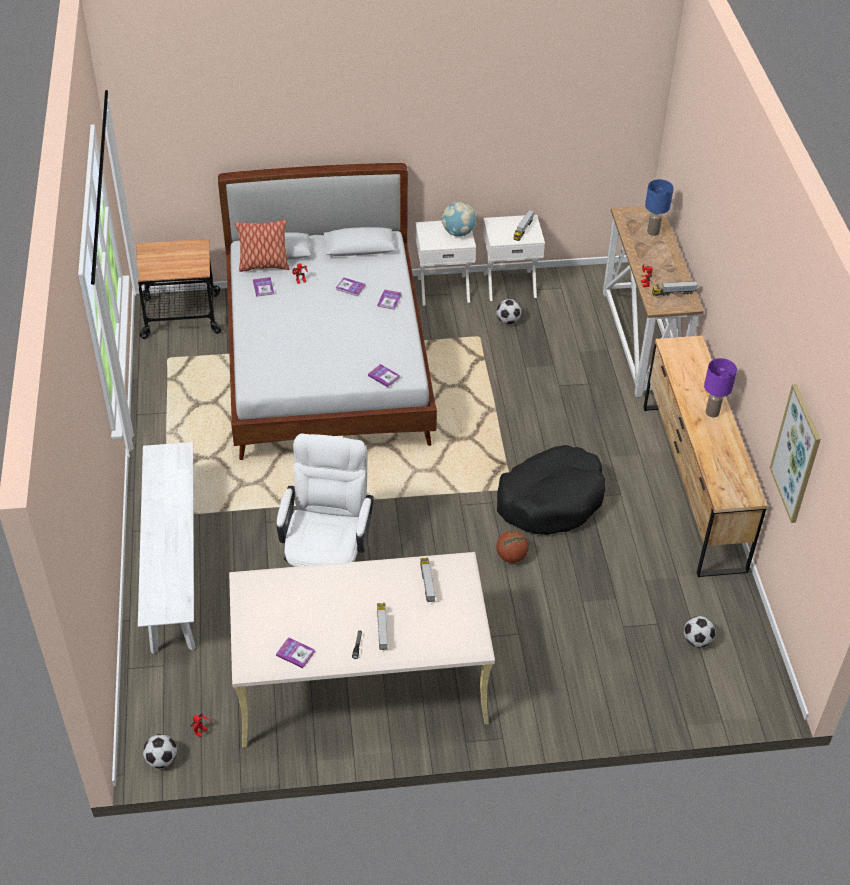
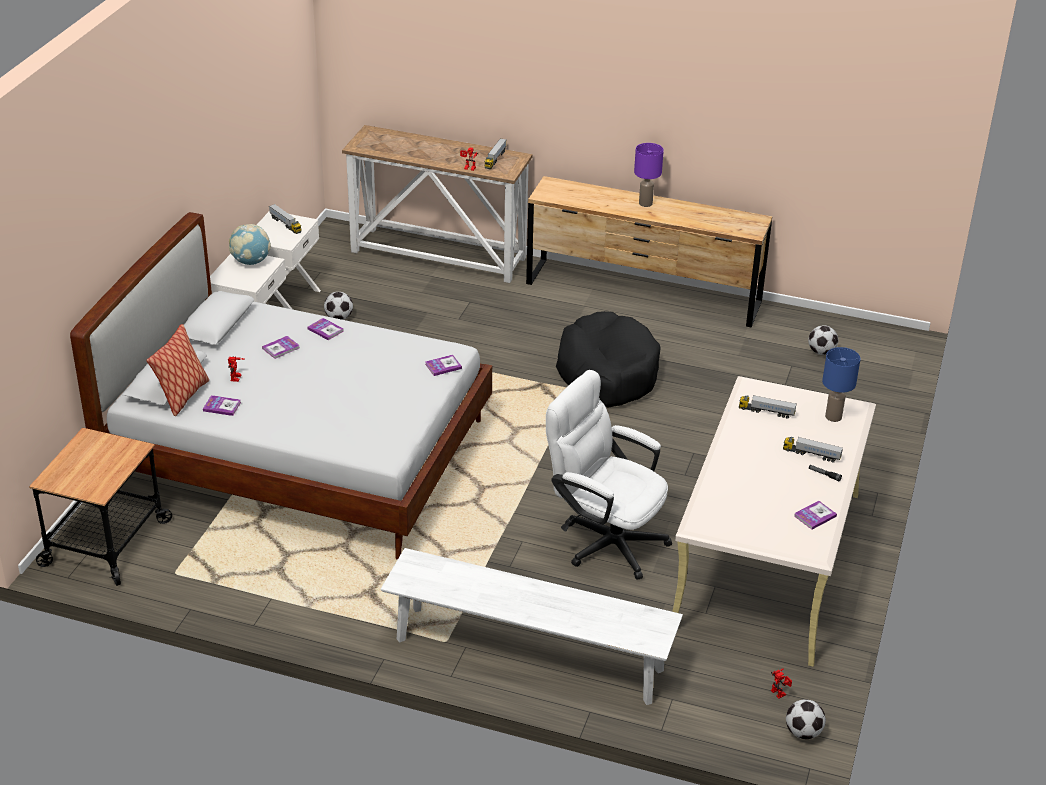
camera: 65 degrees left, 10 degrees down
(511, 556) = (664, 419): basketball -> none
(653, 232) = (400, 141): blue table lamp -> blue table lamp (833, 416)
(796, 454) = (801, 137): picture -> none

